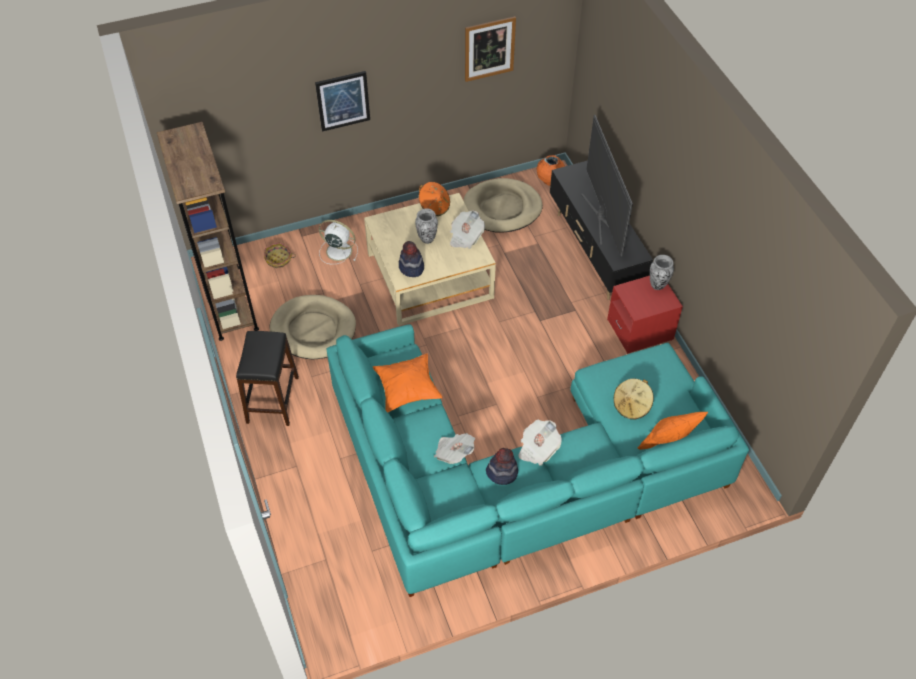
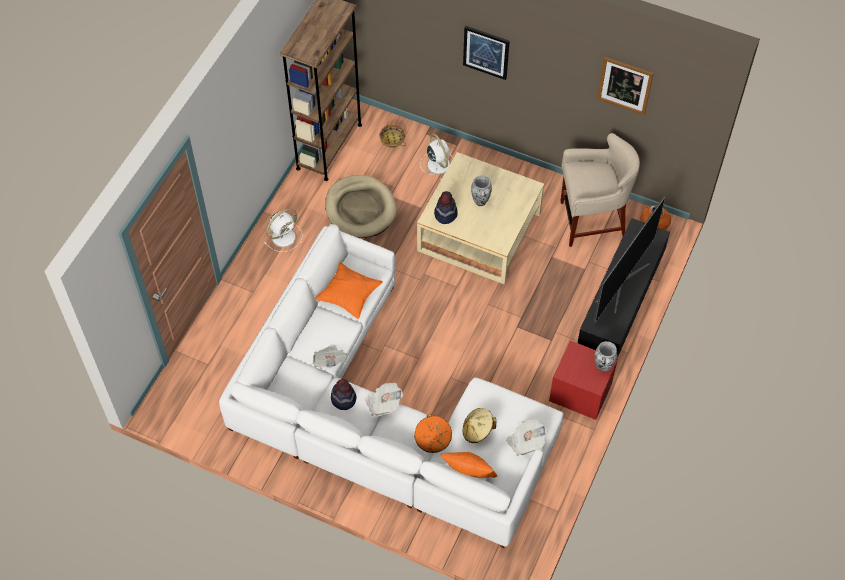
camera: 45 degrees right, 5 degrees up
(272, 400) = (284, 236): black stool -> white fan
(434, 206) = (513, 181): orange hat -> orange hat (433, 439)
(465, 237) = (508, 220): newspaper -> newspaper (525, 442)
(502, 208) = (591, 222): beige dog bed -> beige stool
(521, 470) = (383, 415): turquoise sofa -> white sofa

